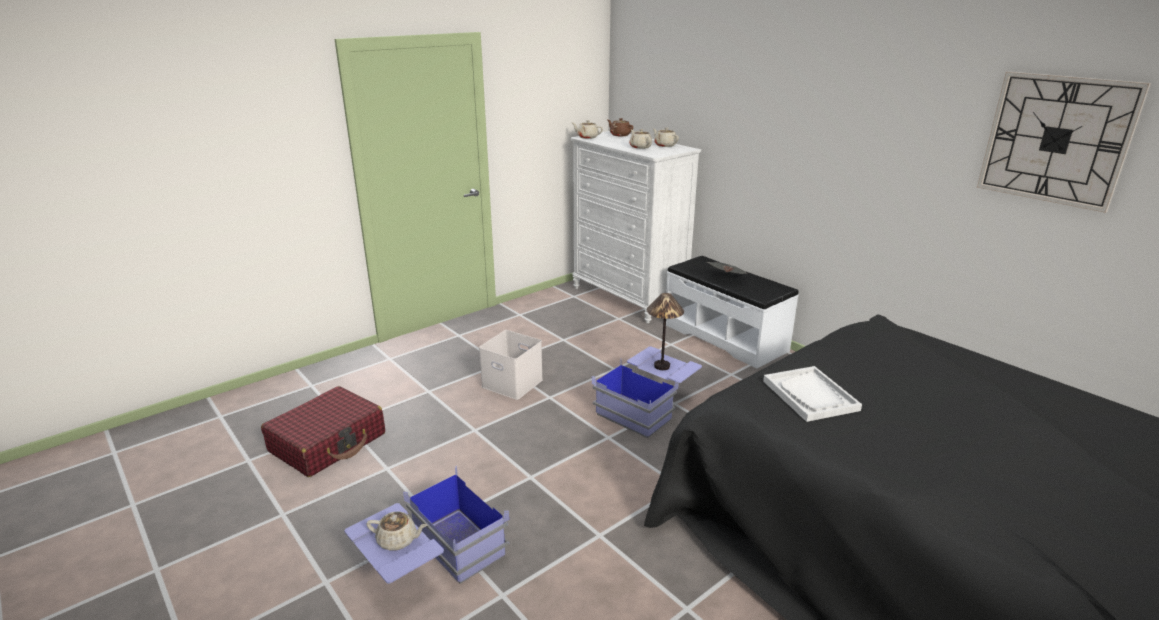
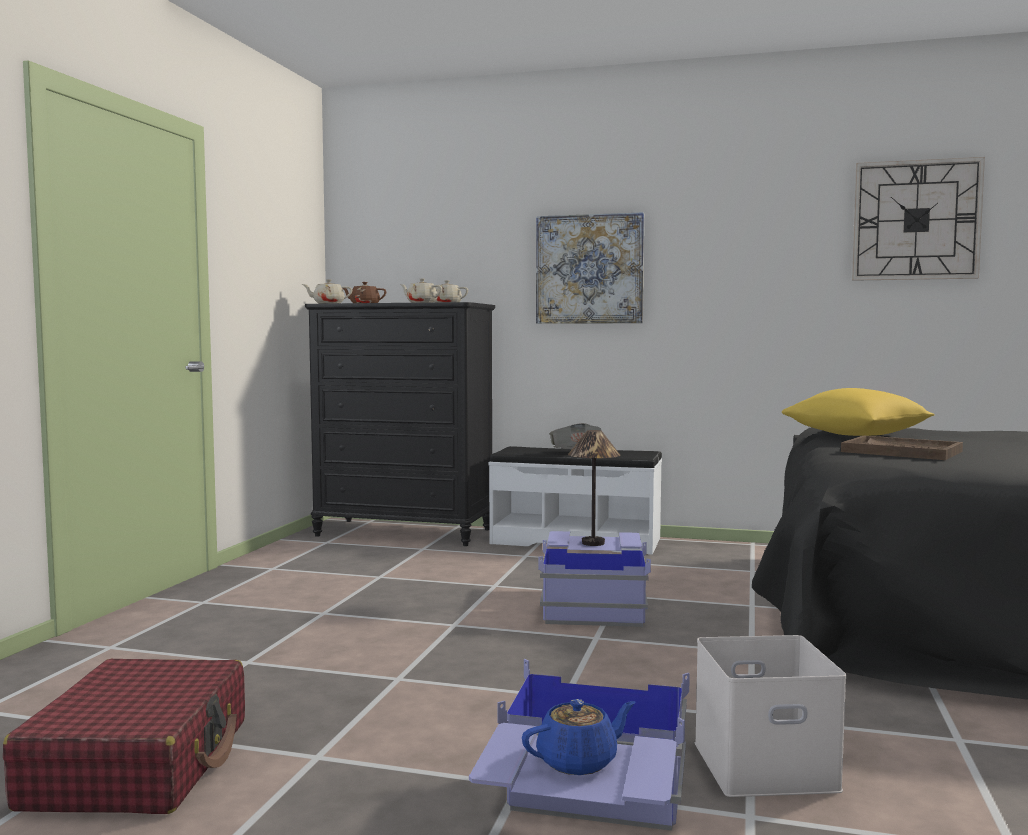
camera: 35 degrees left, 20 degrees down
(398, 540) = (579, 761): beige teapot -> blue teapot
(513, 383) = (377, 624): white storage box -> white storage box (766, 764)
(628, 297) = (404, 532): white dresser -> black dresser
(768, 132) = (589, 269): none -> picture
(810, 395) = (902, 451): white tray -> brown tray
(850, 352) = (856, 435): none -> yellow pillow

